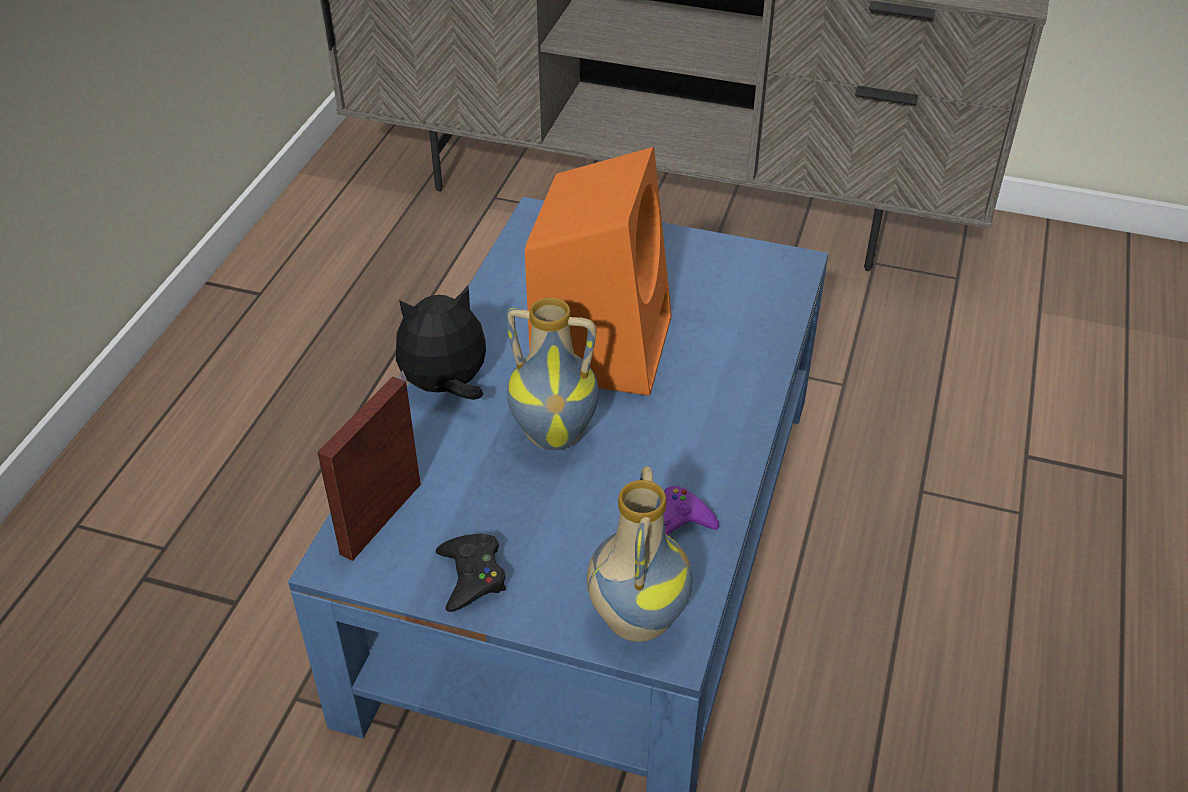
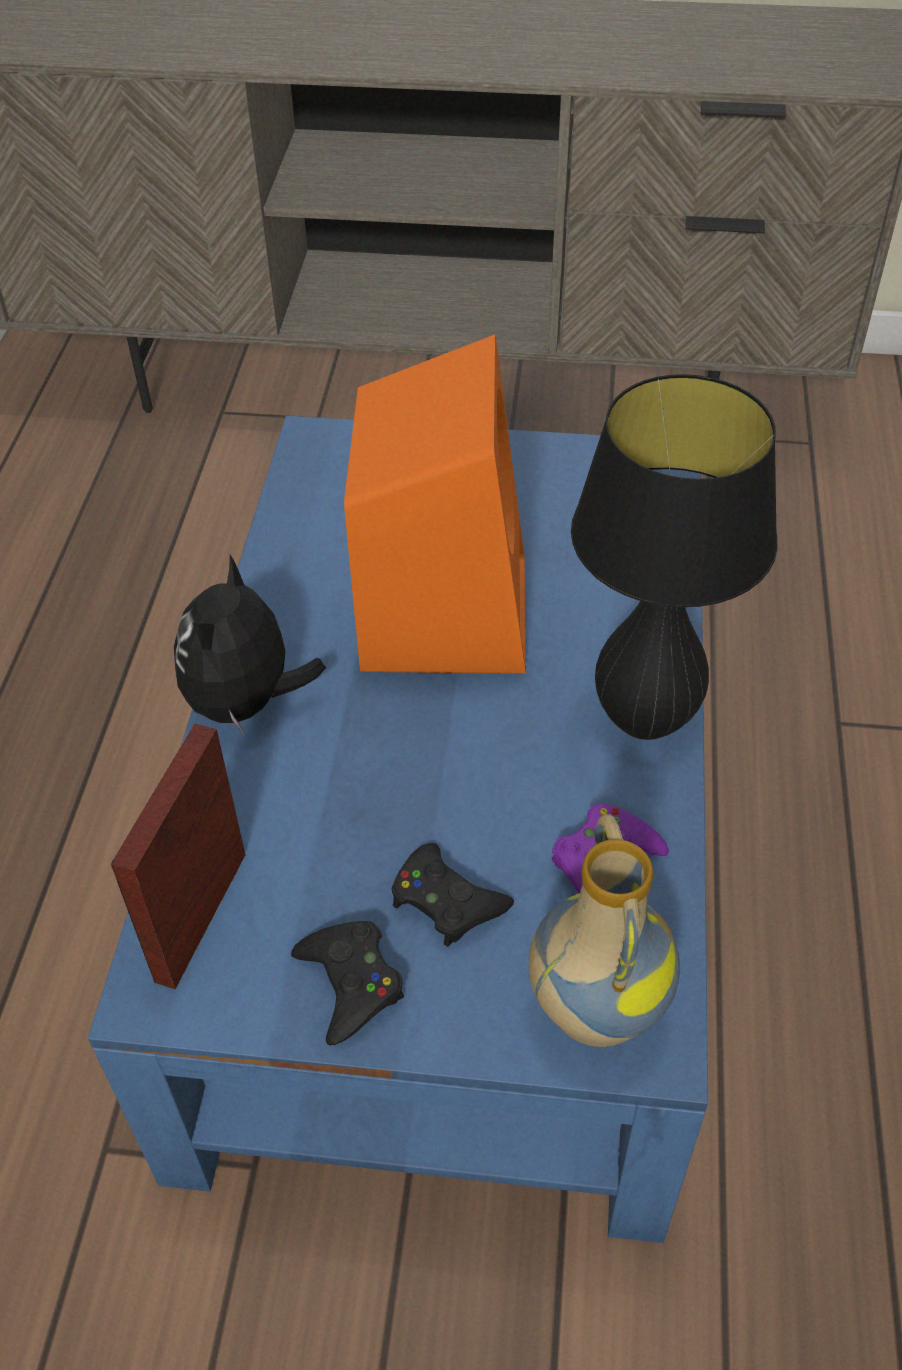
camera: 10 degrees left, 5 degrees up
(446, 387) = (247, 703): plush toy -> plush toy turned 45 degrees counterclockwise
(552, 535) = (446, 901): none -> black game controller
(555, 433) = (413, 747): vase -> none
(728, 439) = (645, 720): none -> black table lamp

